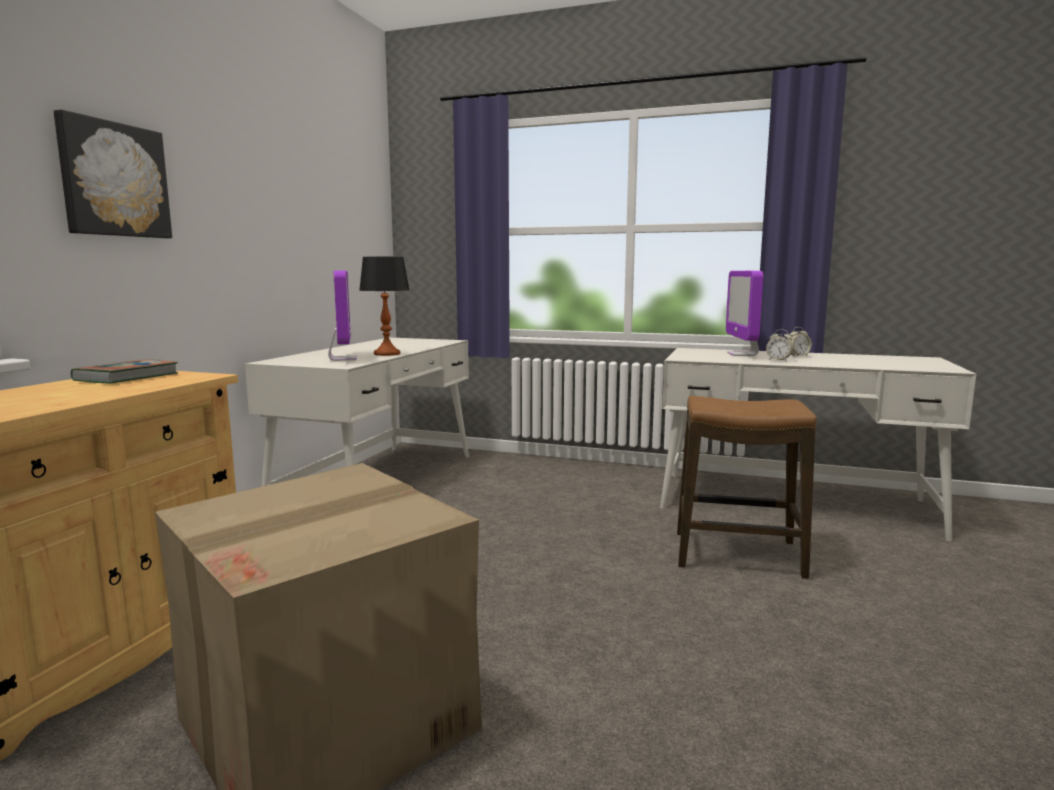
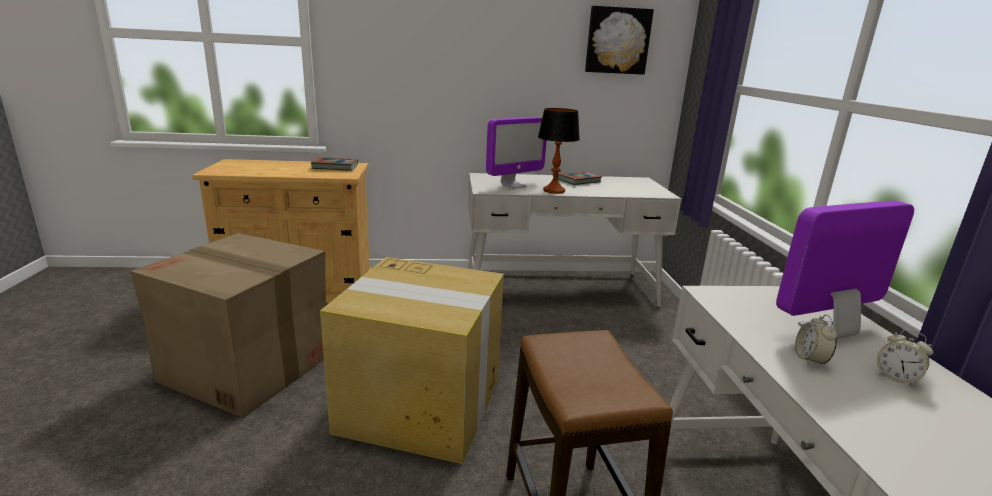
camera: 65 degrees right, 10 degrees up
(113, 180) = (387, 53): picture -> picture (617, 41)
(365, 347) = (579, 181): none -> book
(547, 589) = (422, 406): none -> cardboard box

